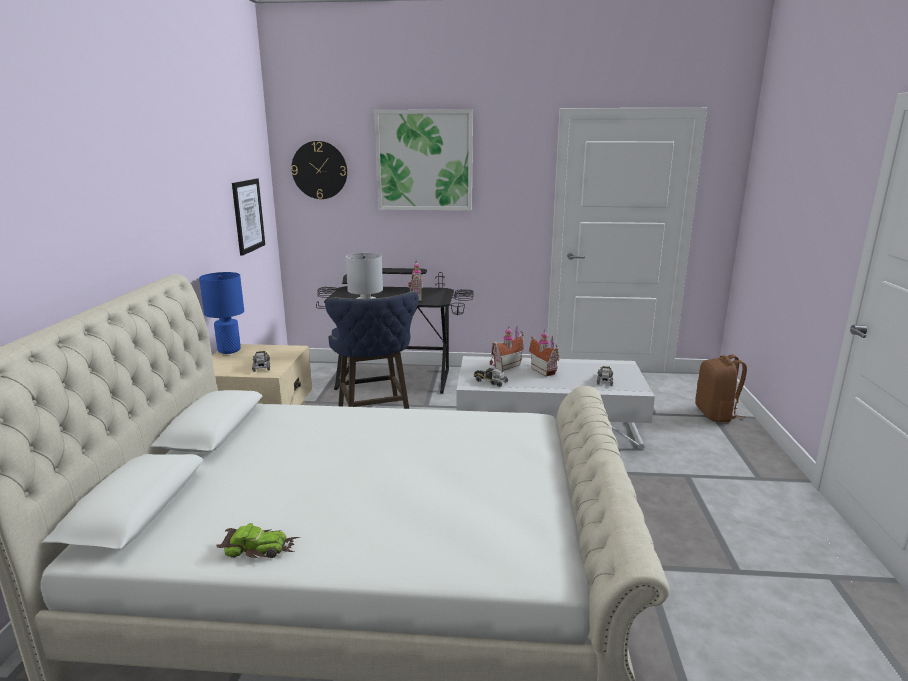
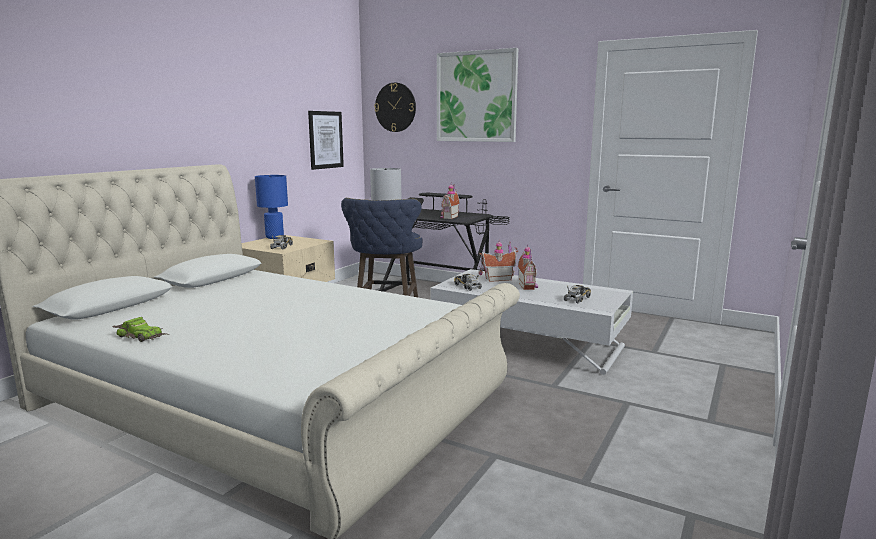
camera: 25 degrees right, 5 degrees down
(716, 414) = (727, 364): brown backpack -> none

